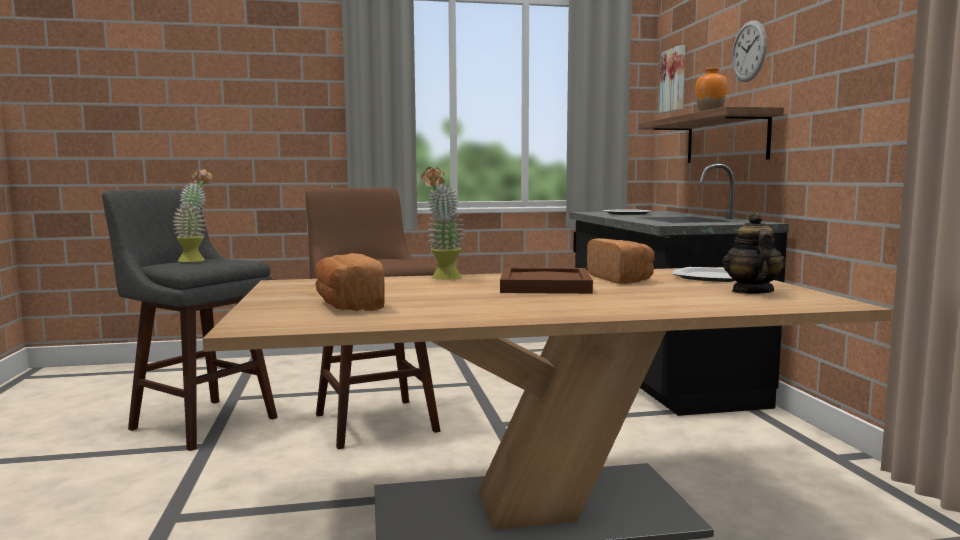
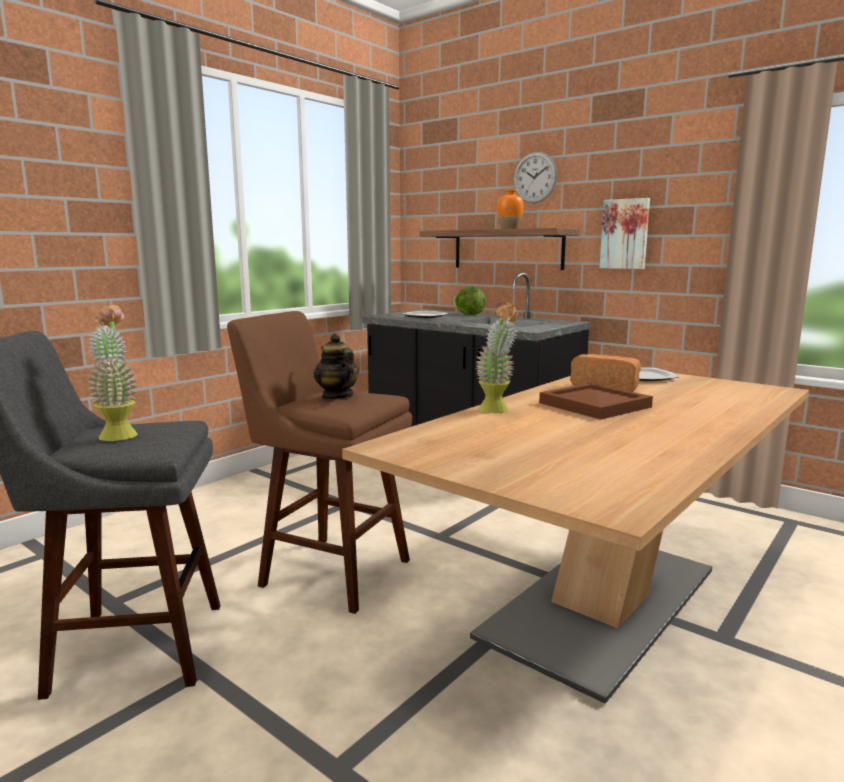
camera: 40 degrees left, 5 degrees up
(347, 305) = (568, 461): bread -> none
(674, 80) = (431, 190): picture -> picture (625, 234)
(682, 214) = (469, 314): none -> lettuce
(751, 292) = (712, 387): teapot -> teapot (337, 396)

